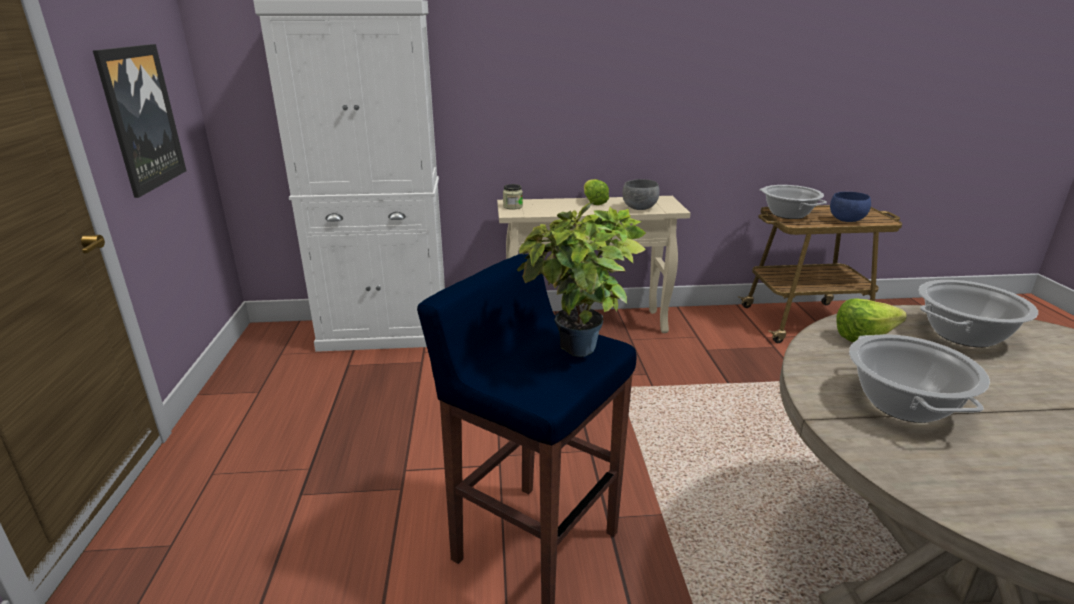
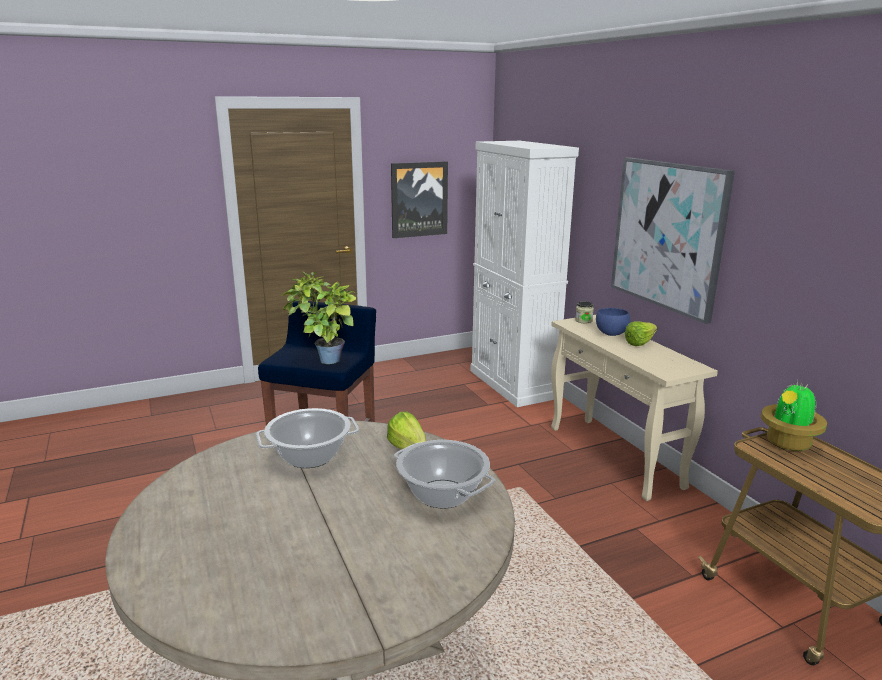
camera: 70 degrees right, 5 degrees down
(589, 86) = (667, 235): none -> picture
(640, 209) = (646, 361): grey bowl -> none
(788, 214) = (787, 443): cooking pot -> potted plant
(846, 220) = (821, 481): blue bowl -> blue bowl (610, 334)

